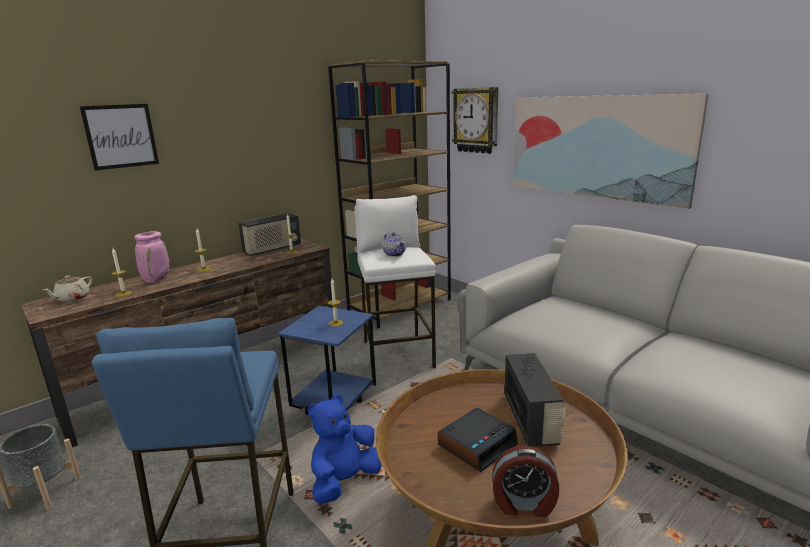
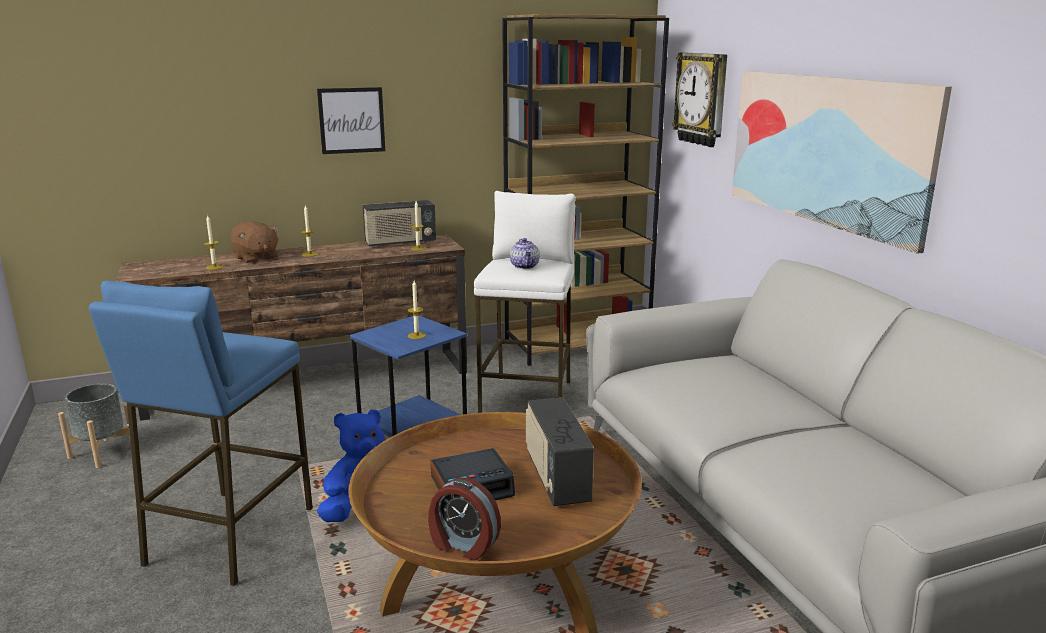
camera: 20 degrees right, 0 degrees up
(72, 299) = (167, 265): beige teapot -> none
(121, 136) = (239, 94): picture -> picture (351, 120)
(157, 280) = (255, 258): pink vase -> brown plush toy
(531, 420) = (556, 478): radio -> radio turned 150 degrees clockwise

